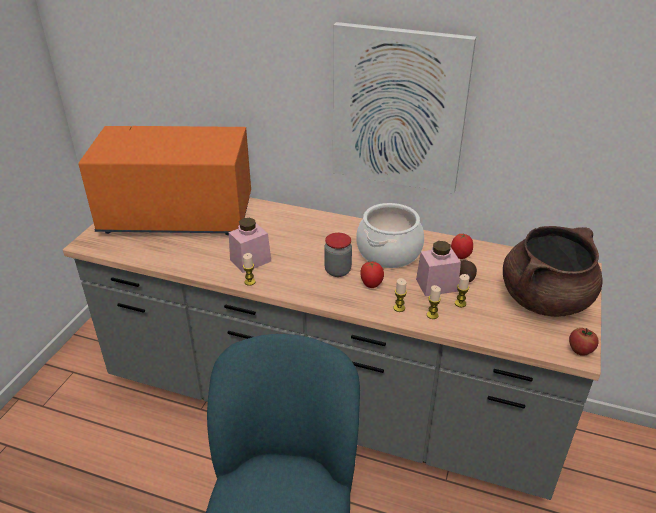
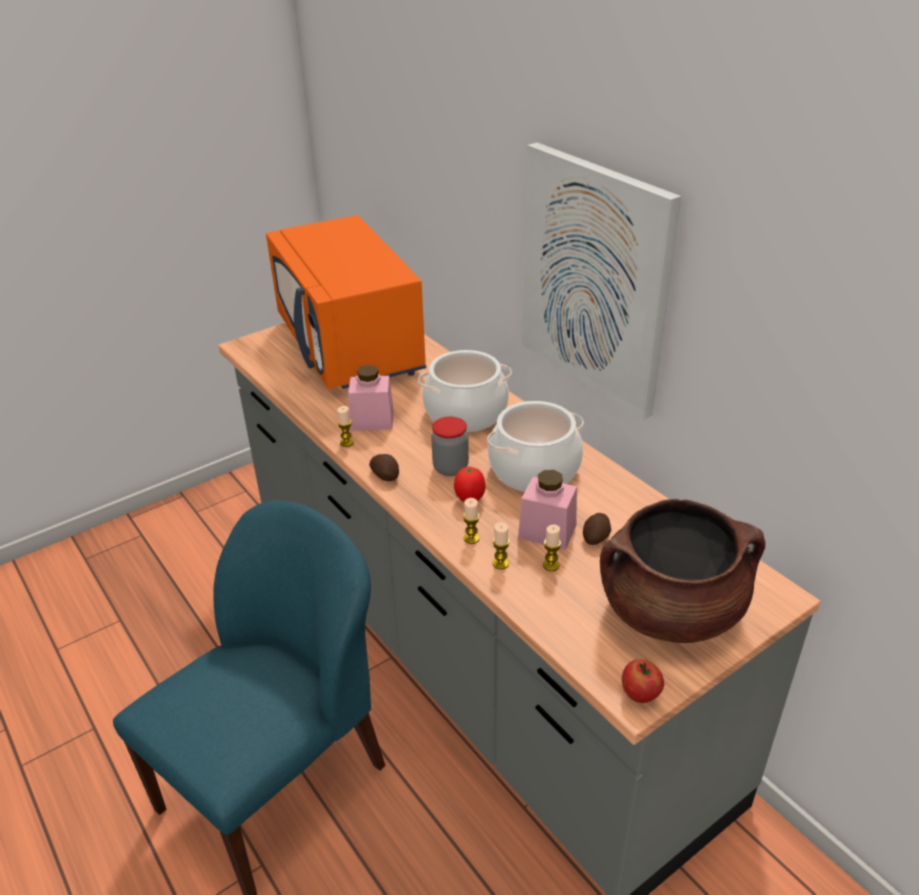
camera: 35 degrees right, 0 degrees up
(176, 217) = (350, 347): orange microwave -> orange microwave turned 150 degrees counterclockwise
(300, 292) = (385, 475): none -> potato
(308, 233) = (465, 413): none -> cooking pot
(460, 256) = (619, 510): tomato -> none

